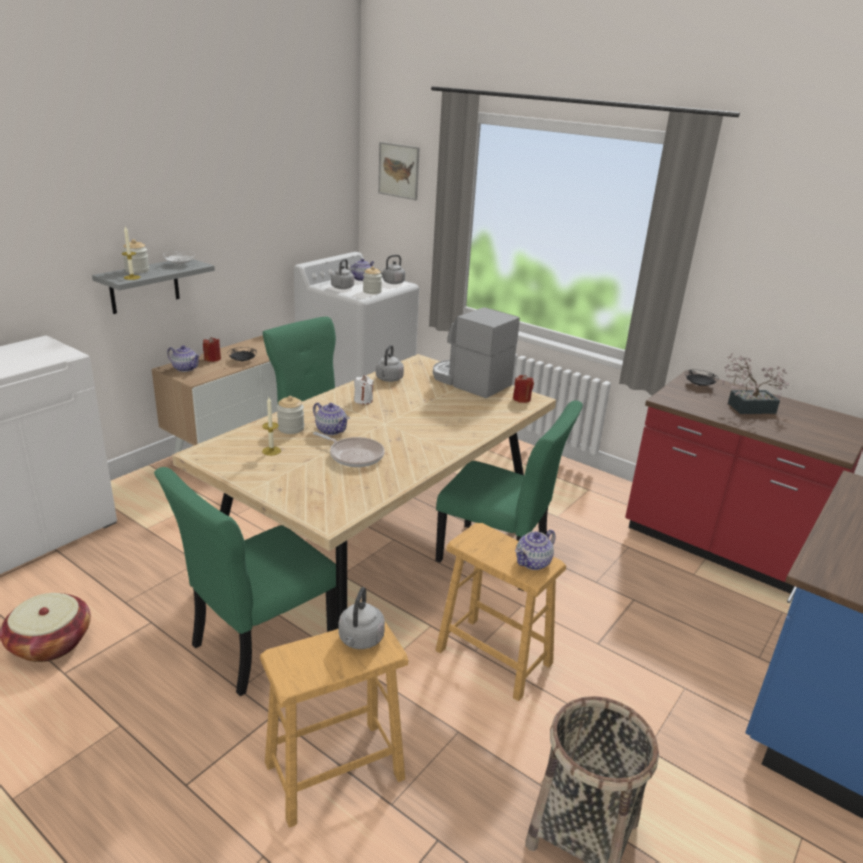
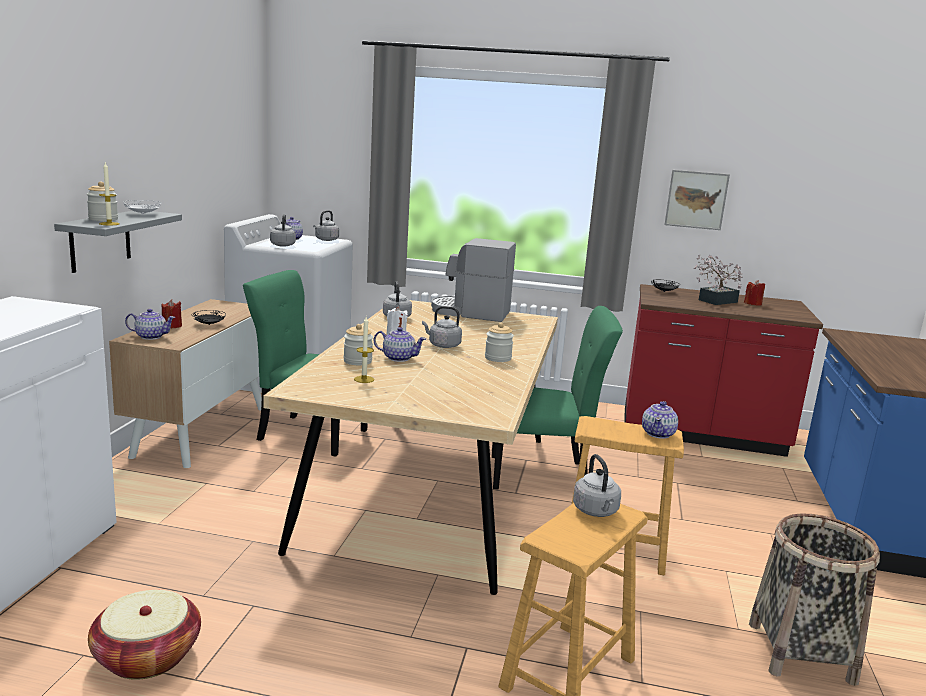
camera: 25 degrees left, 10 degrees down
(258, 645) = (393, 595): green chair -> none
(354, 455) = (446, 372): frying pan -> none
(372, 291) = (317, 246): jar -> jar (498, 358)
(390, 420) = (442, 345): none -> grey kettle
(399, 170) = (318, 127): picture -> picture (696, 199)
(521, 399) = (531, 319): red candle -> red candle (753, 304)

